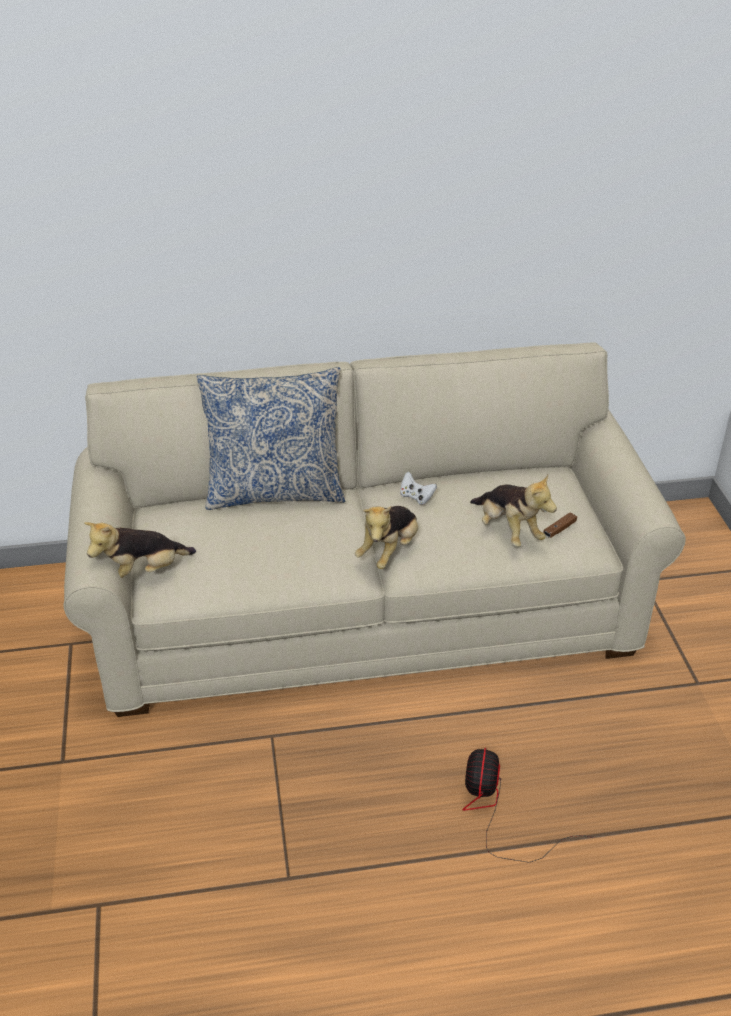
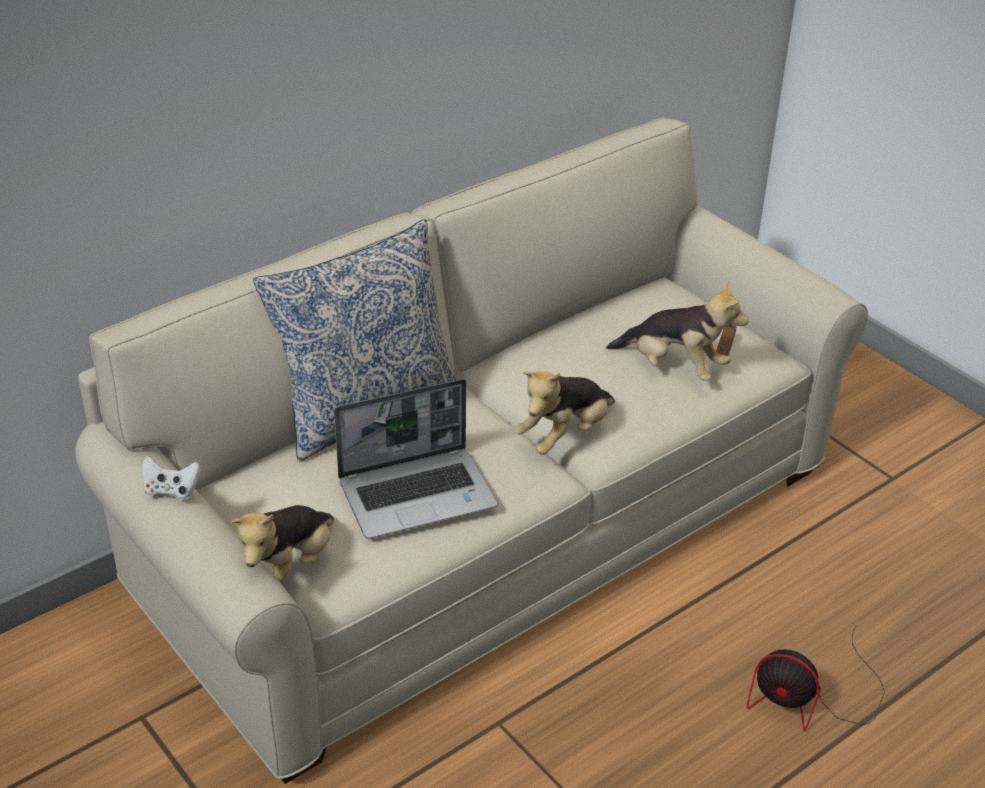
camera: 30 degrees left, 0 degrees up
(260, 555) = (418, 493): none -> laptop
(389, 551) = (564, 435): plush toy -> plush toy turned 45 degrees clockwise
(416, 497) = (540, 362): white game controller -> white game controller (171, 491)
(497, 812) = (809, 699): fan -> fan turned 45 degrees counterclockwise

